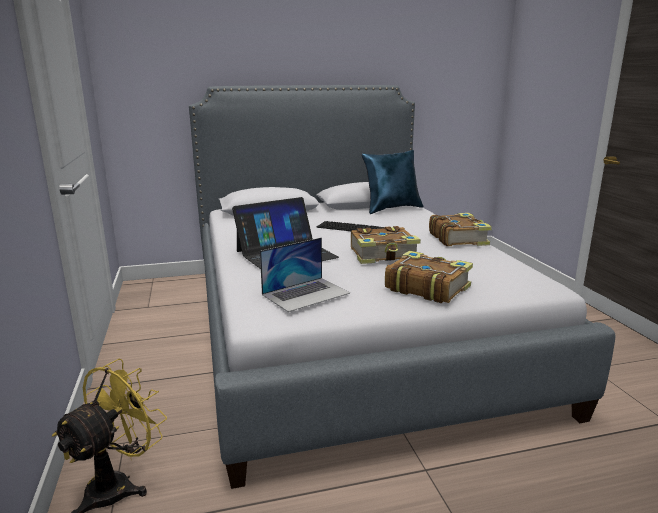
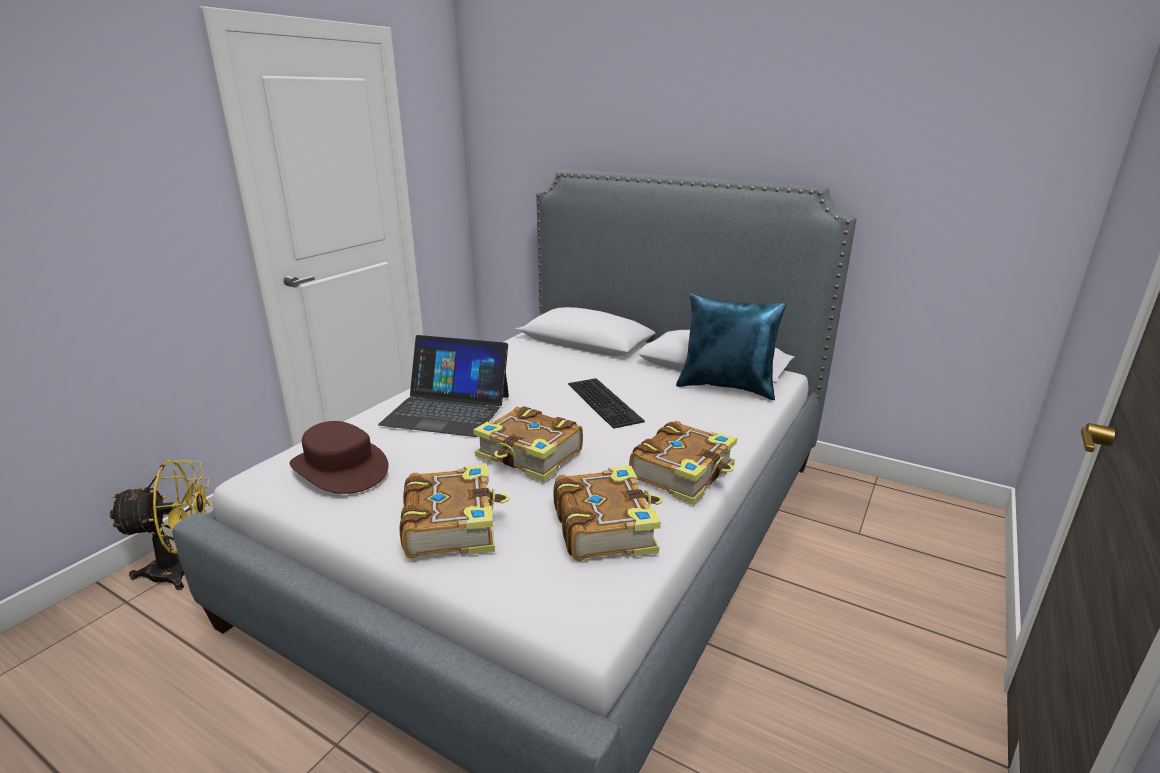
camera: 45 degrees right, 5 degrees up
(306, 294) = (340, 468): laptop -> brown hat
(480, 263) = (605, 526): none -> book

